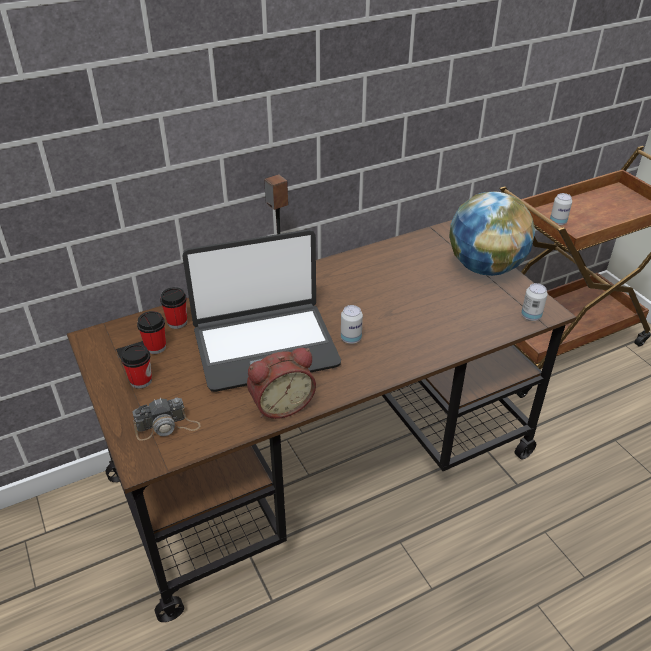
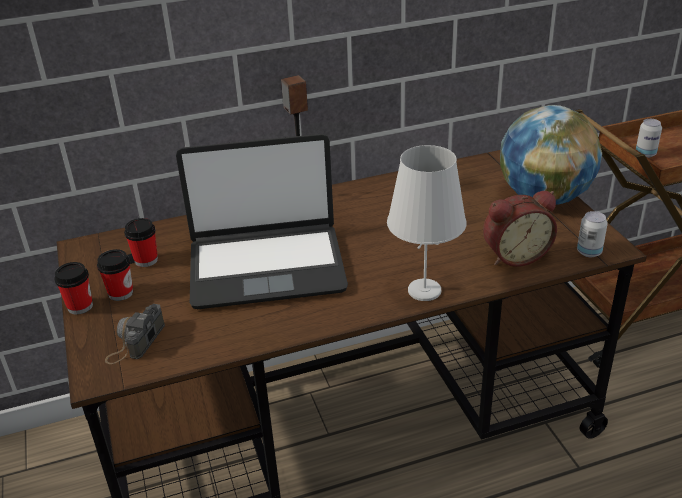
camera: 10 degrees right, 5 degrees down
(167, 426) = (136, 342): camera -> camera turned 120 degrees clockwise
(177, 322) = (176, 236): cup -> cup (80, 306)
(281, 404) = (268, 327): alarm clock -> alarm clock (514, 255)
(351, 338) = (366, 264): can -> none
(404, 360) = (424, 290): none -> white table lamp

